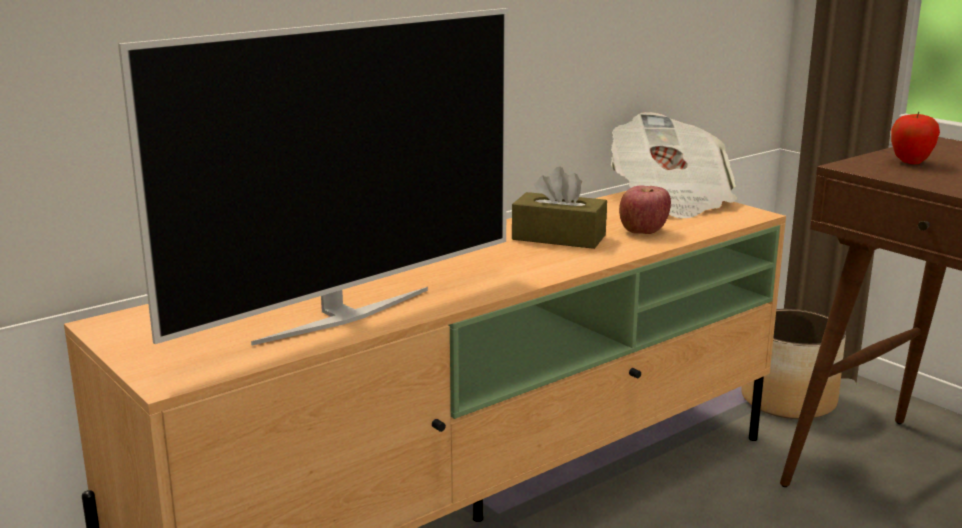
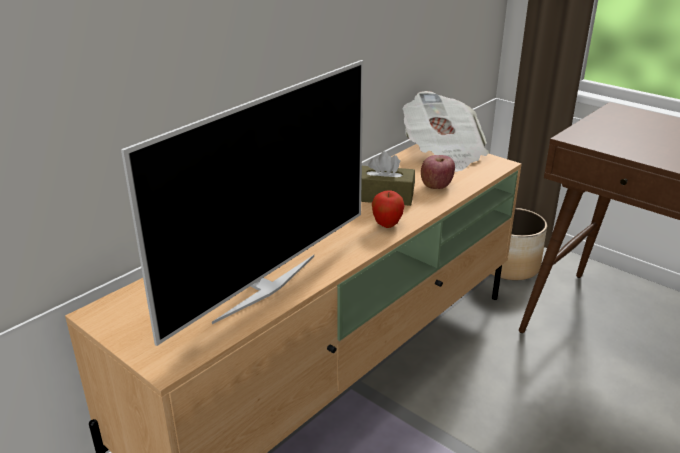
camera: 10 degrees left, 10 degrees up
(910, 162) = (606, 131): apple -> apple (387, 225)

